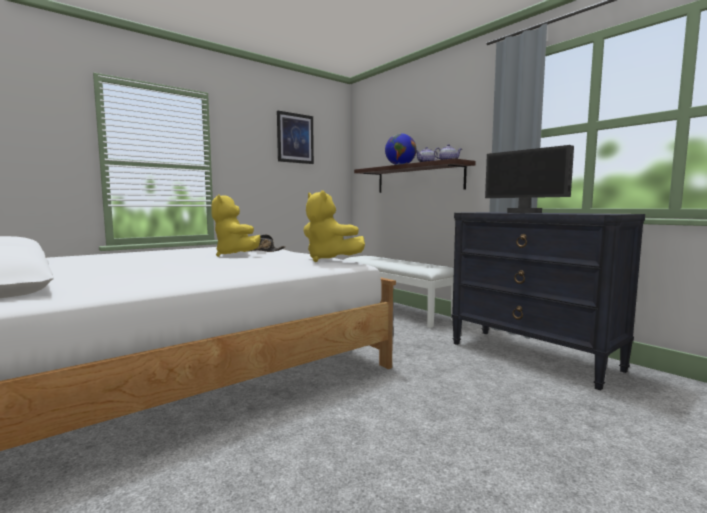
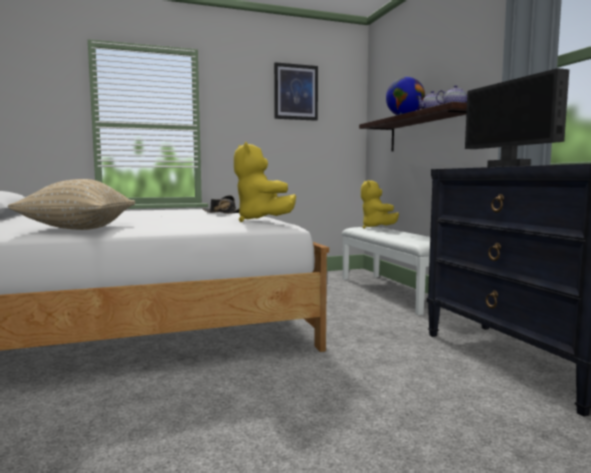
camera: 20 degrees right, 0 degrees up
(175, 278) = (78, 229): none -> beige pillow
(235, 255) = (188, 215): yellow plush toy -> yellow plush toy (376, 228)

